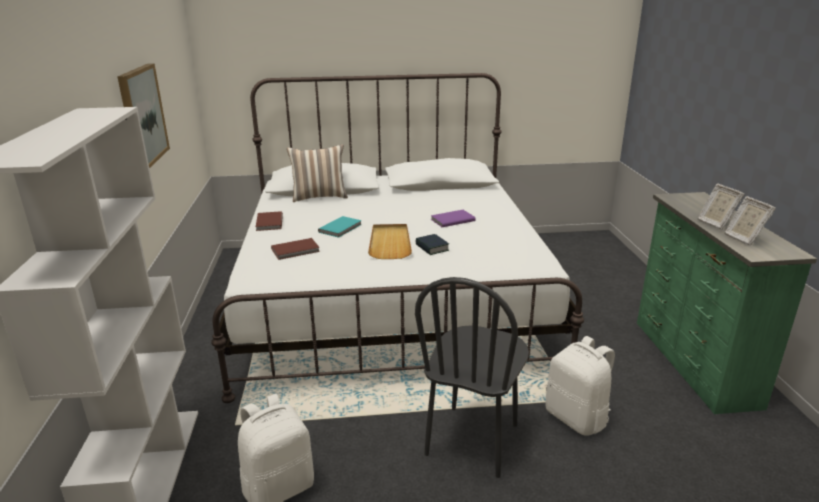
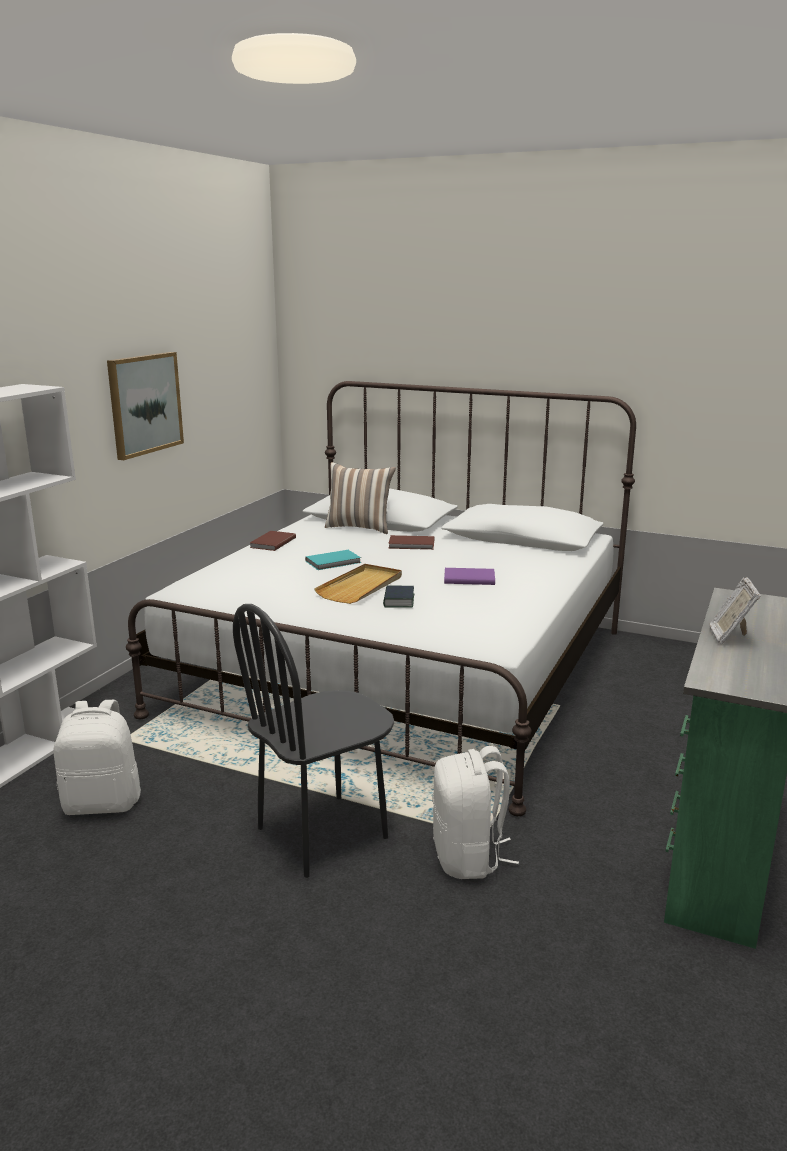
camera: 30 degrees right, 5 degrees down
(296, 250) = (258, 573): brown book -> brown book (412, 545)
(743, 238) = (733, 661): picture frame -> none

